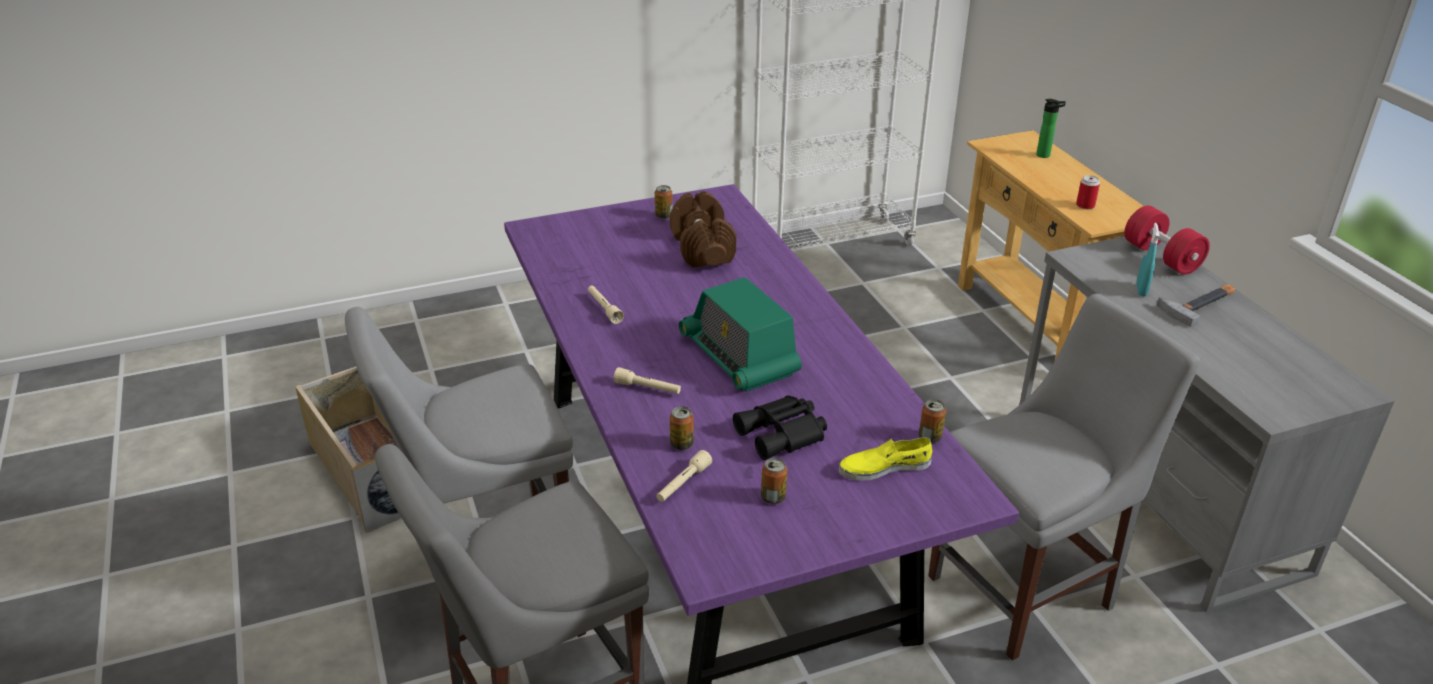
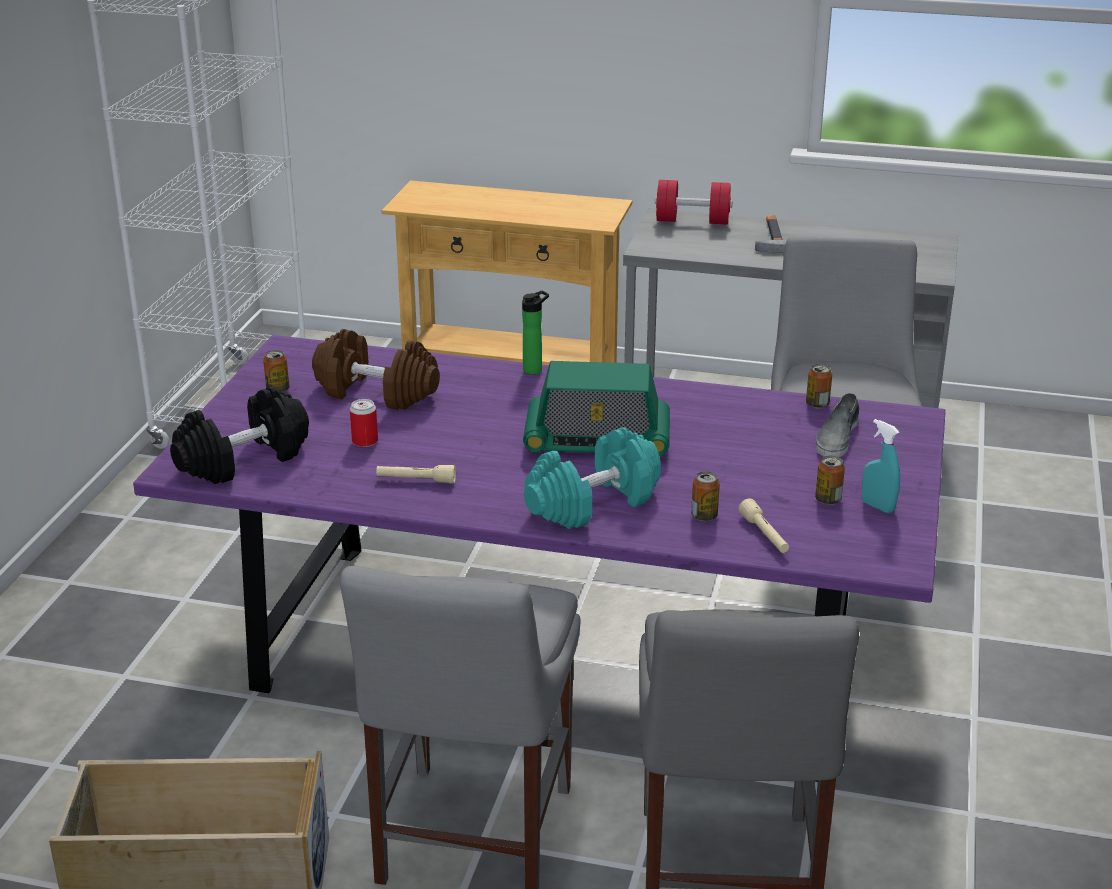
camera: 55 degrees left, 5 degrees down
(564, 242) = (243, 460): none -> black dumbbell
(647, 388) = (593, 503): beige flashlight -> turquoise dumbbell
(783, 434) = (743, 464): black binoculars -> none
(884, 467) = (836, 438): yellow shoe -> grey shoe
(1045, 155) = (462, 194): bottle -> bottle (535, 369)
(1085, 205) = (568, 215): can -> can (365, 441)
(1141, 290) = (727, 246): turquoise spray bottle -> turquoise spray bottle (878, 506)

